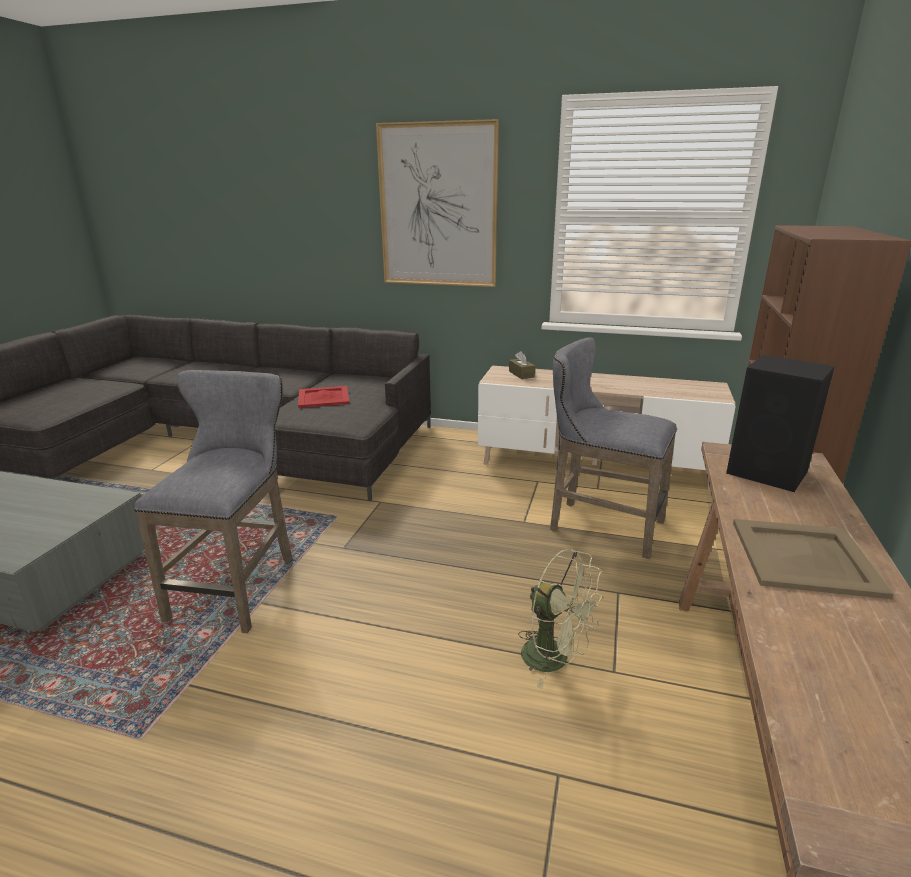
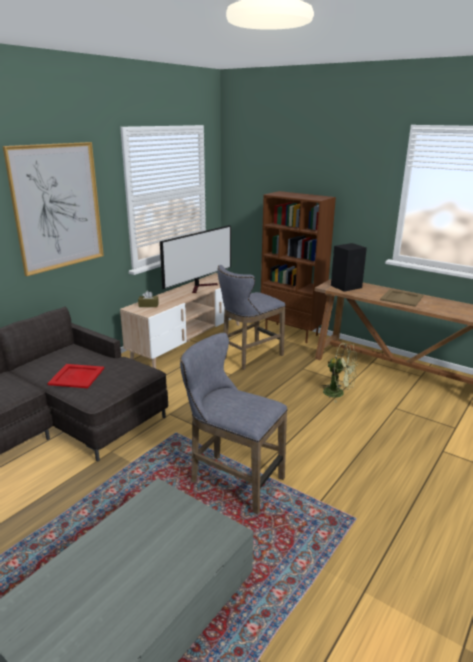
camera: 70 degrees left, 0 degrees up
(555, 659) = (338, 393): green fan -> green fan turned 60 degrees clockwise
(640, 386) = (201, 287): none -> television

